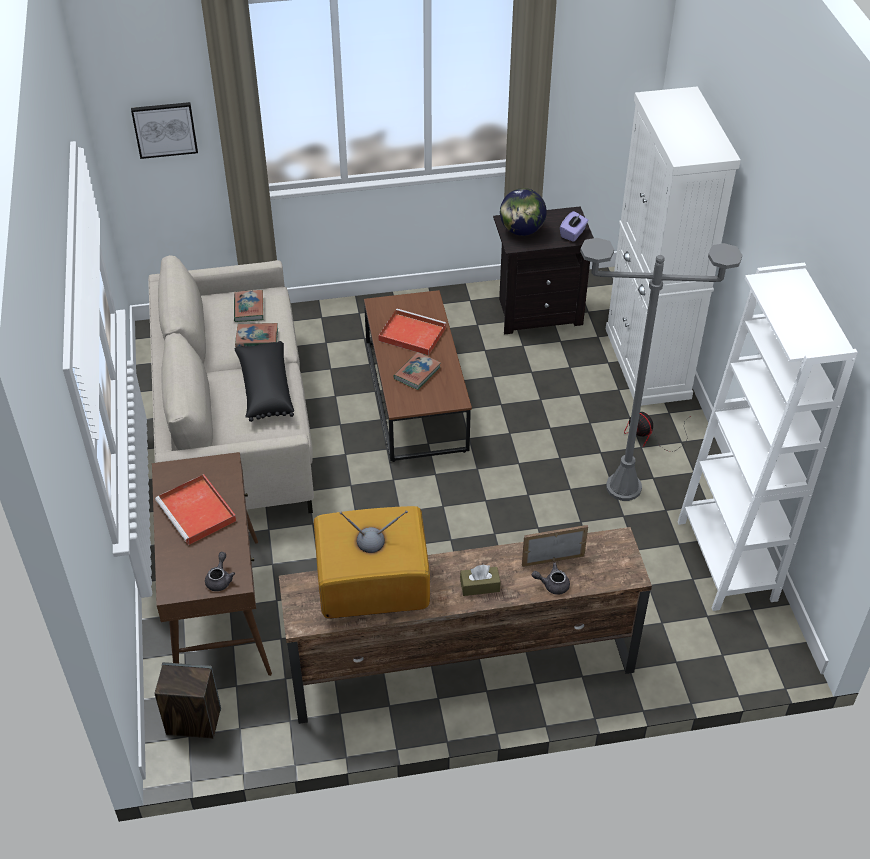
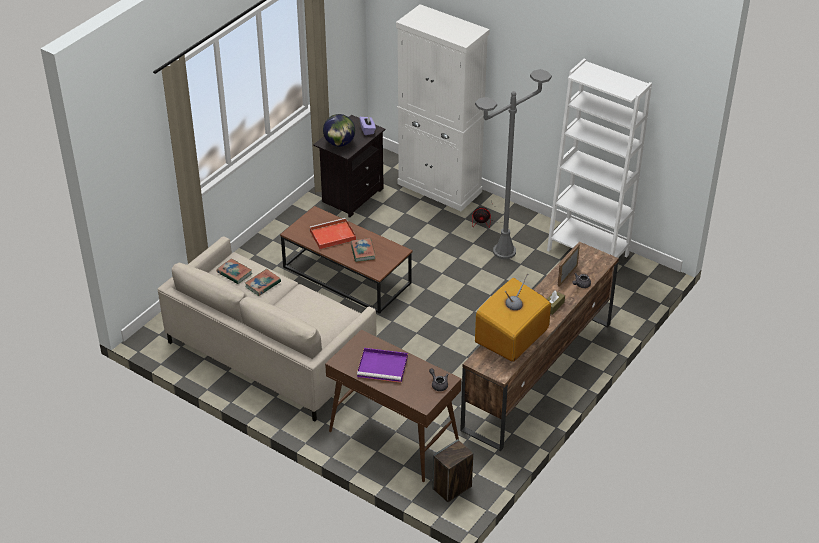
camera: 45 degrees left, 5 degrees down
(165, 129) = (137, 180): picture -> none
(198, 512) = (383, 367): red tray -> purple tray
(265, 390) = (306, 305): black pillow -> none

